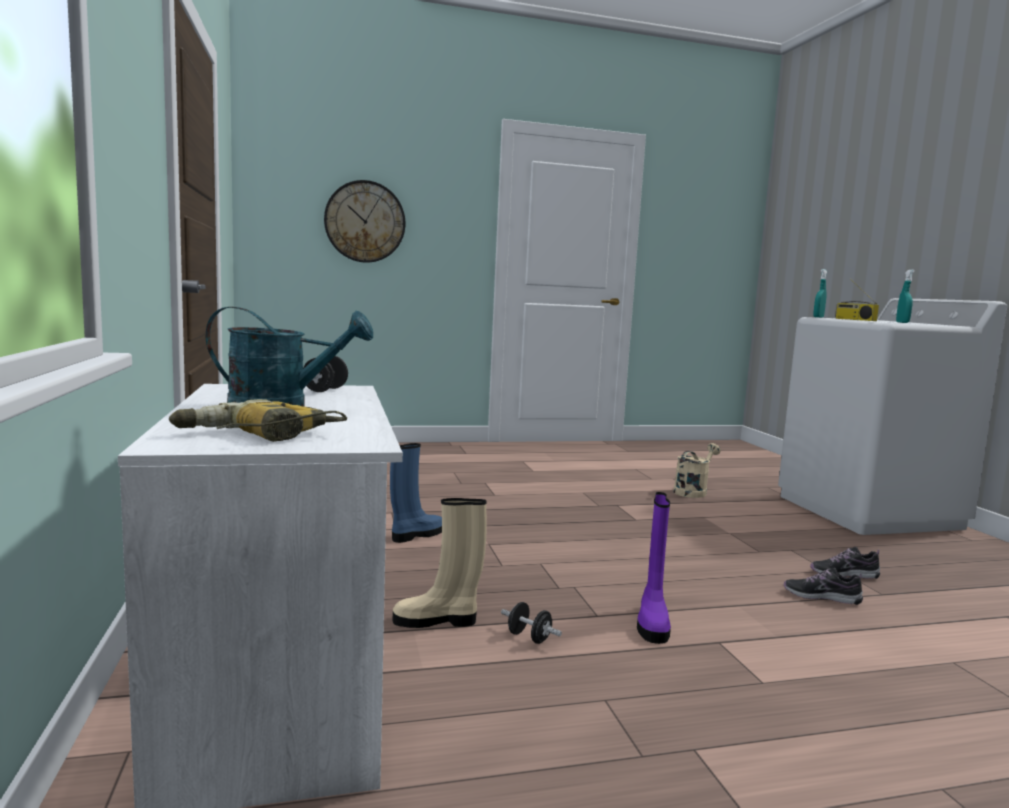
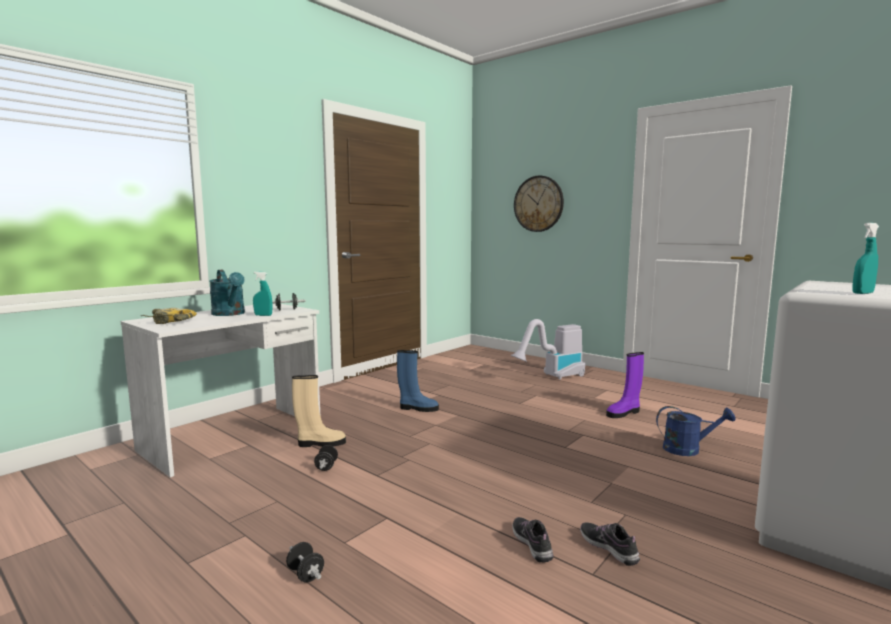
camera: 55 degrees right, 0 degrees up
(437, 620) = (320, 443): beige boot -> beige boot turned 120 degrees clockwise
(445, 460) = (552, 377): none -> vacuum cleaner
(652, 622) = (389, 491): purple boot -> purple boot (624, 413)
(693, 491) = (688, 449): beige watering can -> blue watering can
(818, 317) = (816, 281): turquoise spray bottle -> turquoise spray bottle (263, 315)
(827, 726) = (305, 574): none -> black dumbbell
(854, 319) = (832, 286): radio -> none

